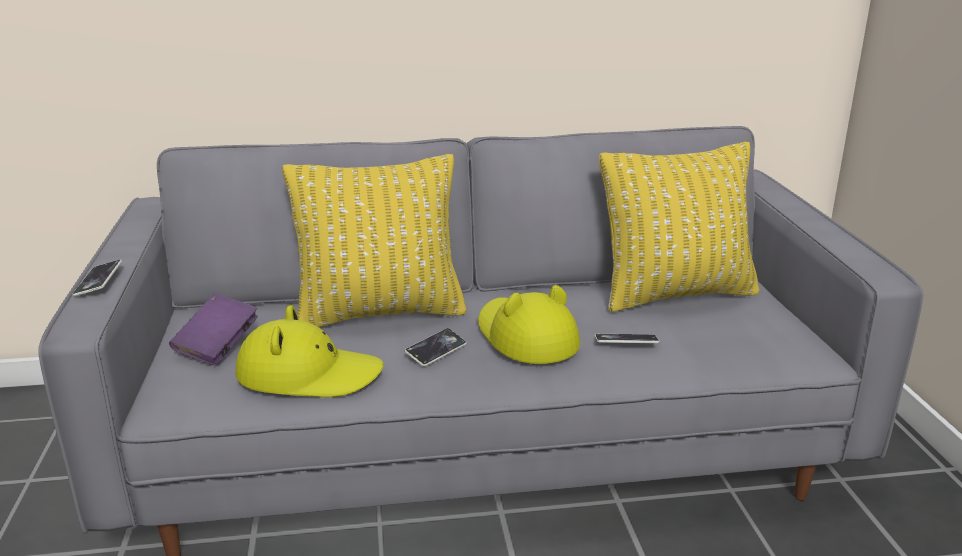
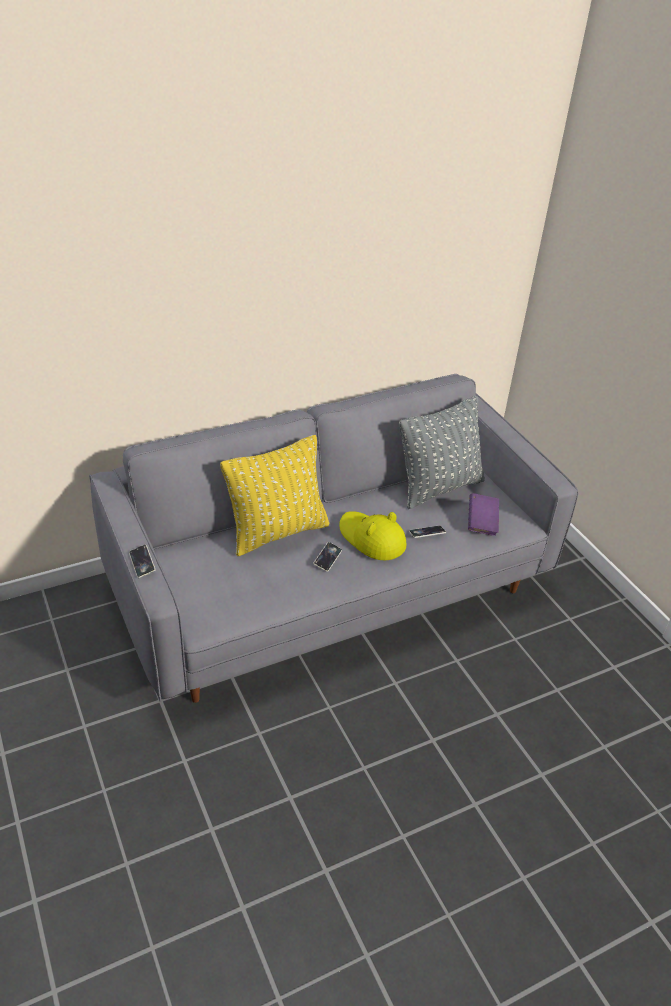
camera: 20 degrees left, 15 degrees up
(217, 346) = (198, 578): purple book -> purple book (481, 523)
(308, 374) = (267, 589): yellow hat -> none
(675, 294) = (438, 487): yellow pillow -> grey pillow

